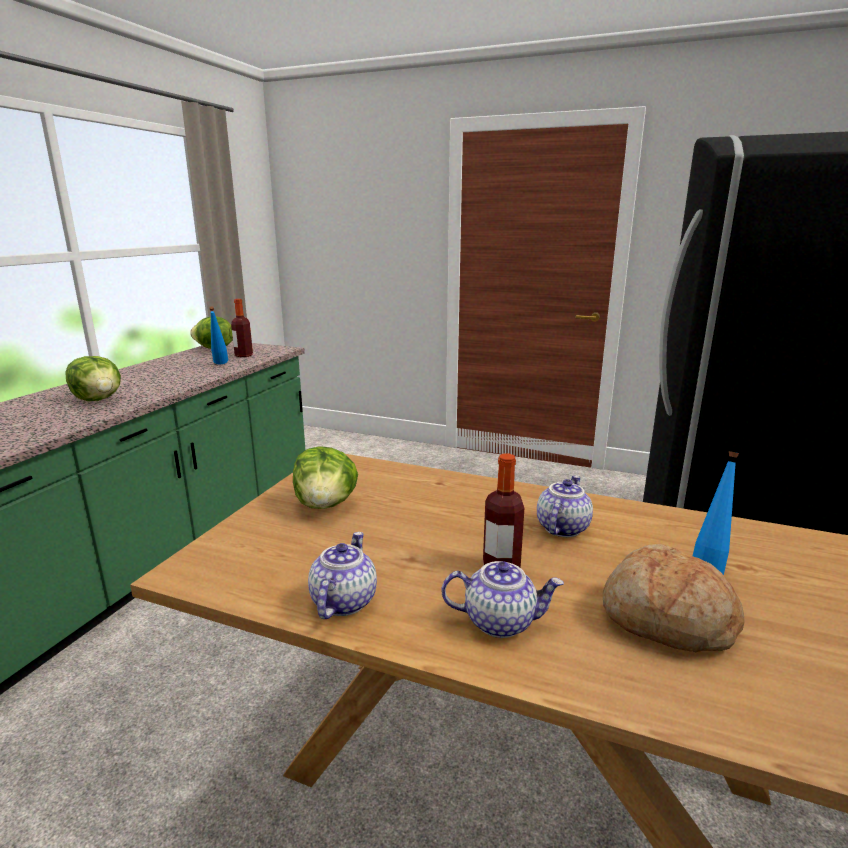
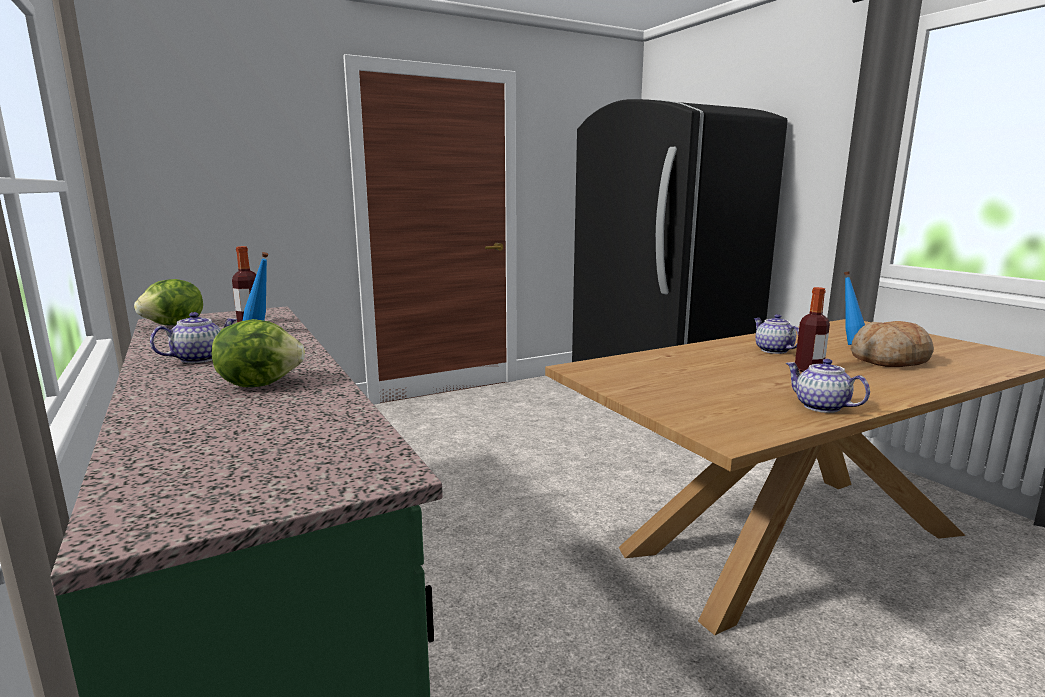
camera: 50 degrees left, 5 degrees down
(326, 504) = (662, 384): lettuce -> none
(500, 621) = (871, 383): teapot -> teapot (199, 358)

